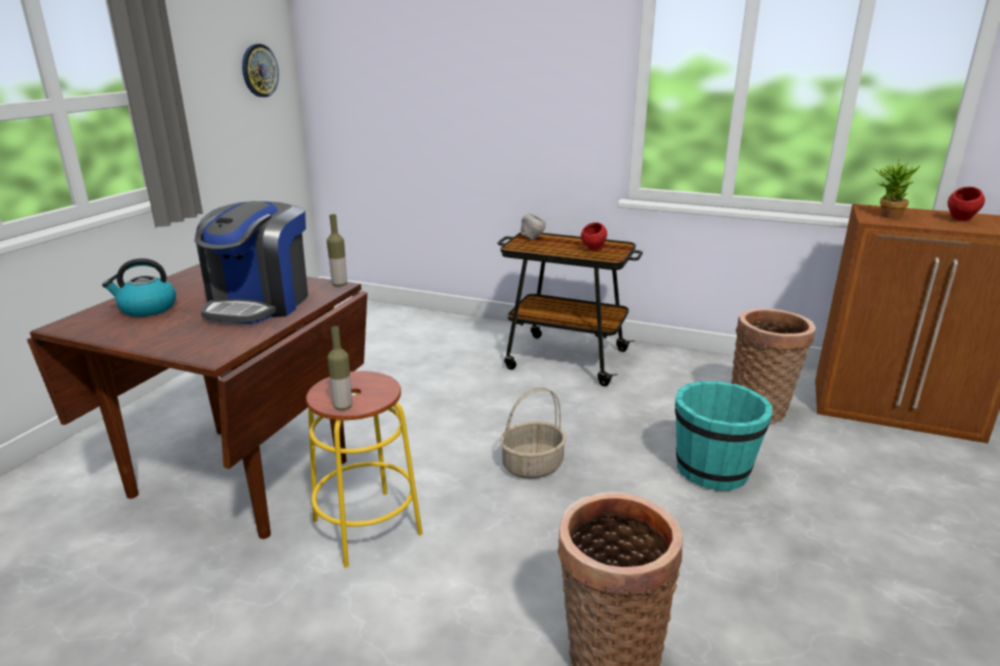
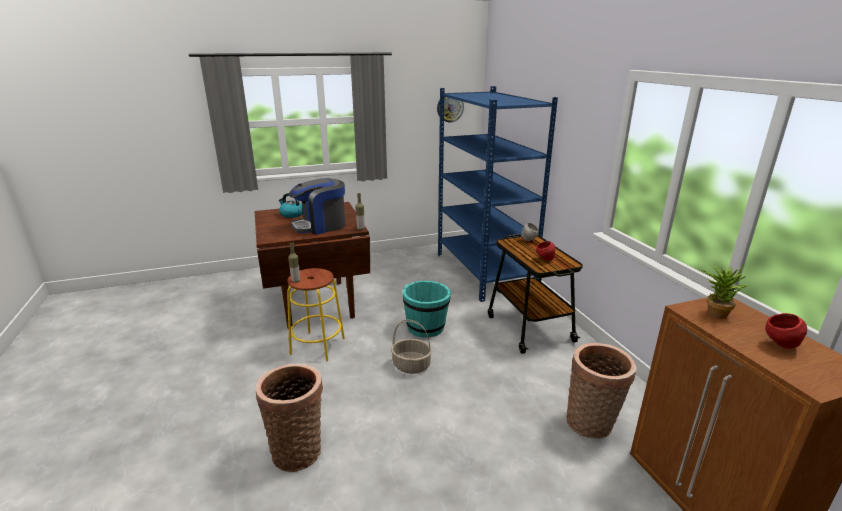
camera: 50 degrees right, 0 degrees up
(408, 326) = (483, 272): none -> blue bookcase
(713, 470) = (488, 428): turquoise bucket -> turquoise bucket (426, 327)

